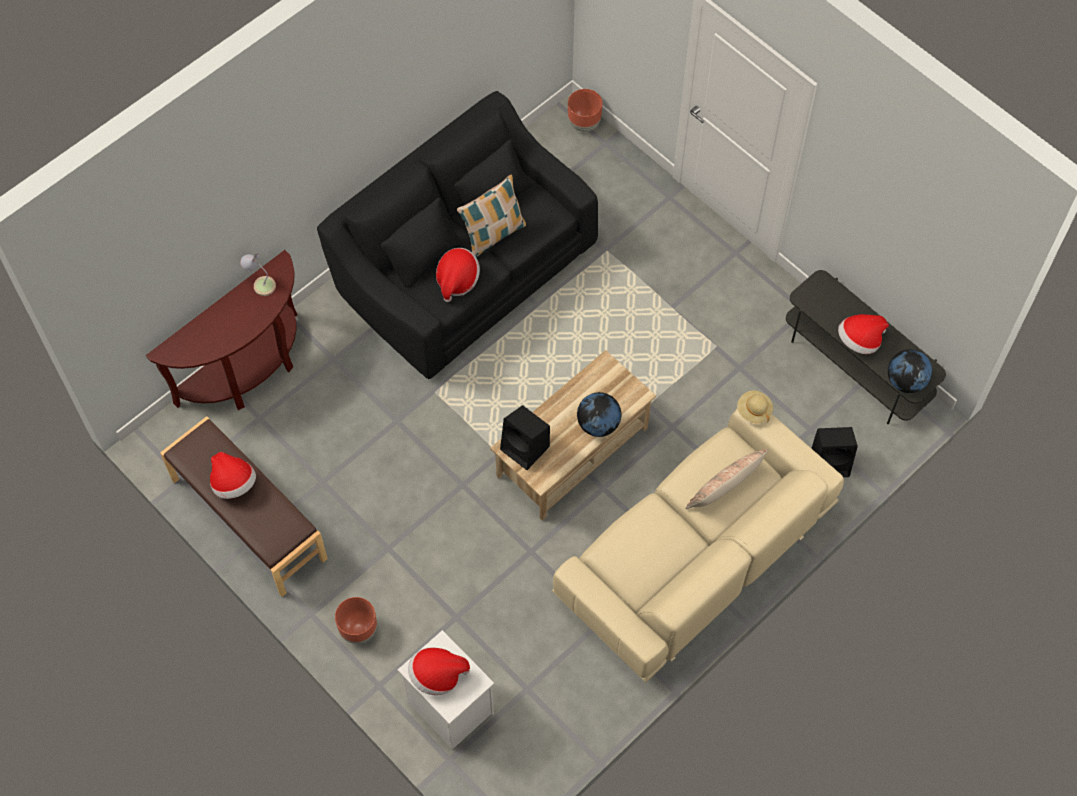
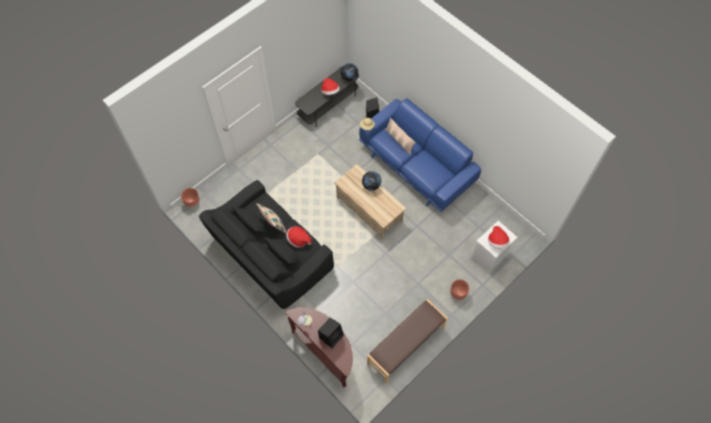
camera: 90 degrees left, 0 degrees up
(234, 483) = (405, 337): hat -> none
(526, 448) = (383, 213): black speaker -> black speaker (331, 336)
(694, 558) = (417, 165): beige sofa -> blue sofa

